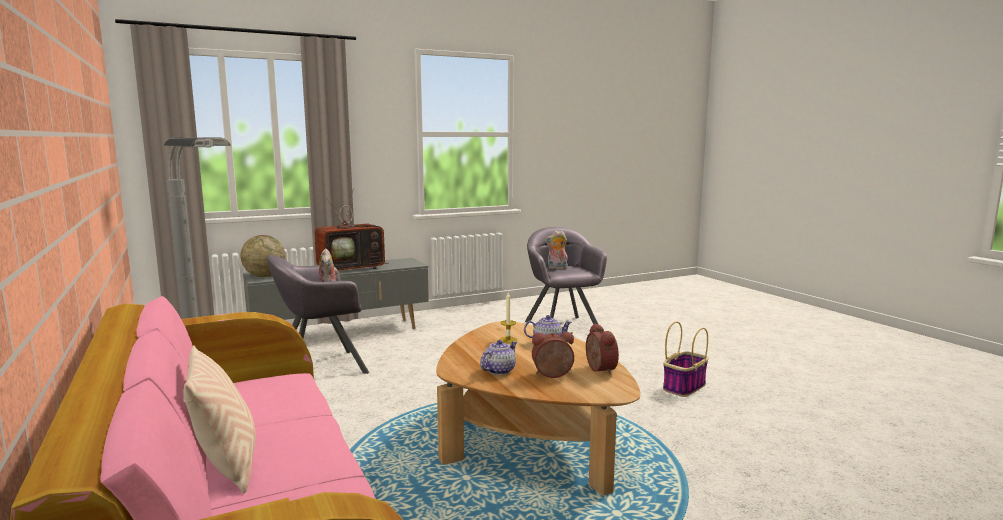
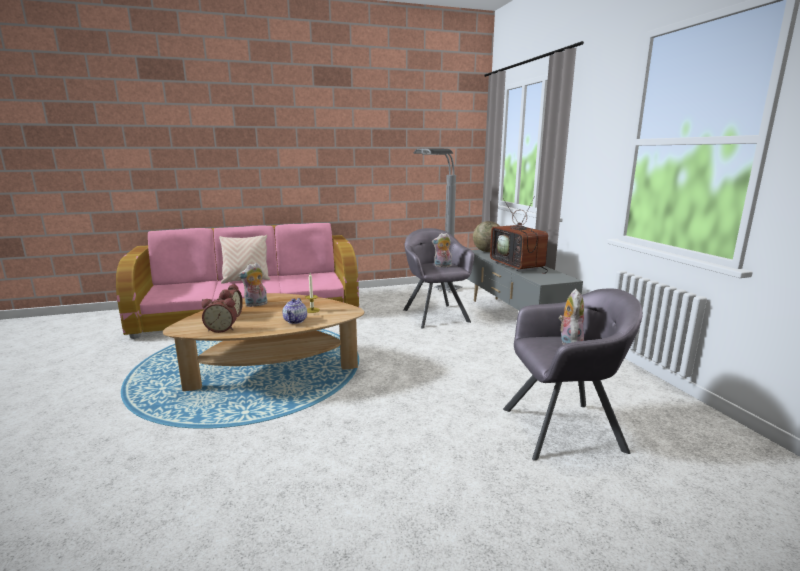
camera: 100 degrees right, 5 degrees up
(499, 370) = (256, 305): teapot -> plush toy
(684, 387) = (318, 482): basket -> none

